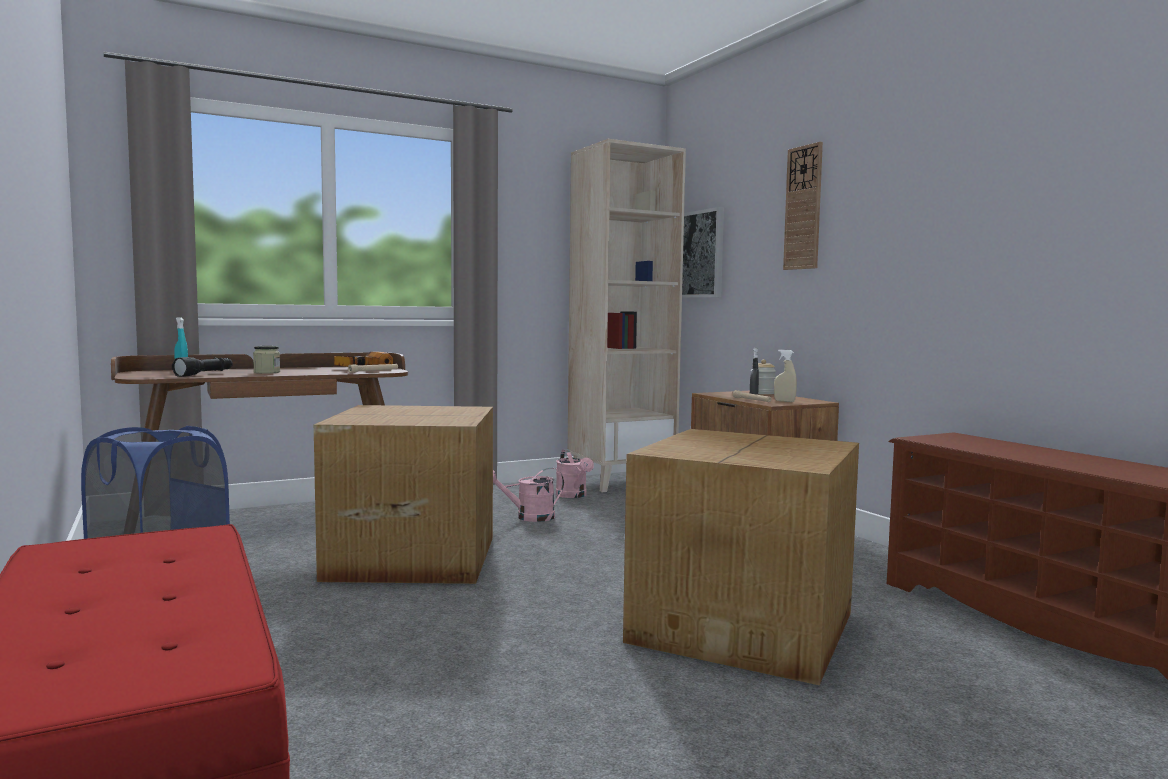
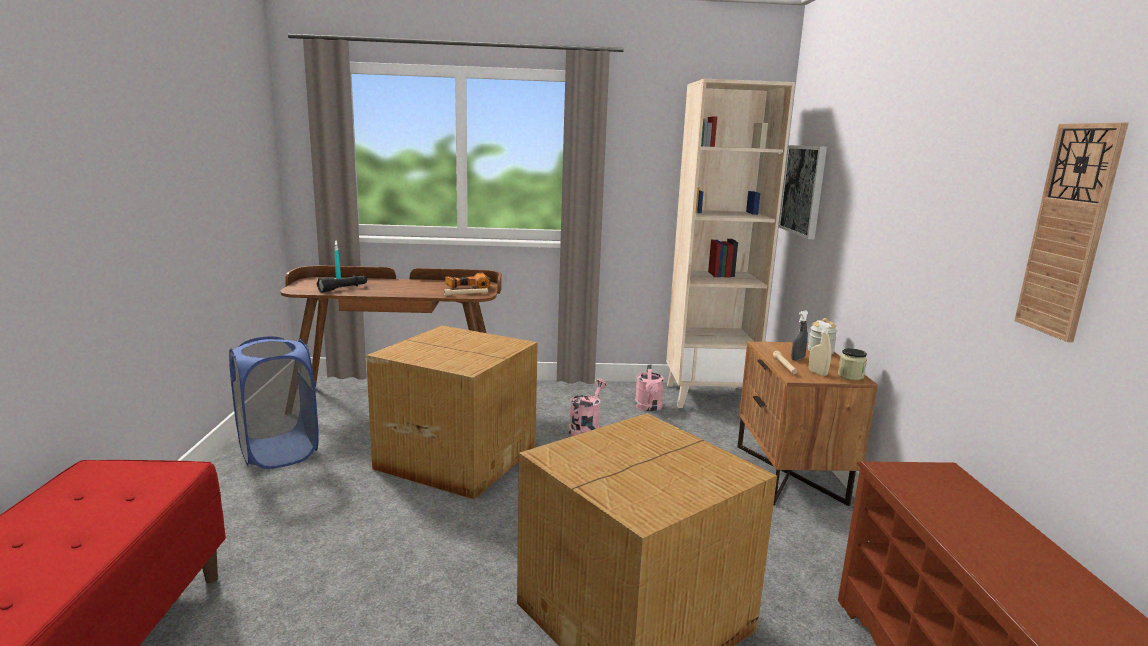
camera: 25 degrees right, 10 degrees up
(267, 372) = (388, 289): jar -> jar (850, 376)
(528, 517) = (586, 428): pink watering can -> pink watering can turned 105 degrees clockwise
(803, 208) = (882, 165): wall clock -> wall clock (1069, 231)

